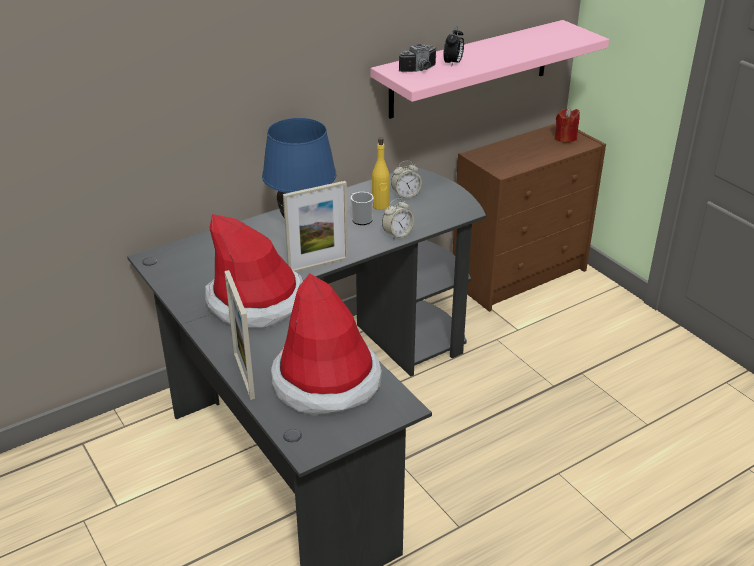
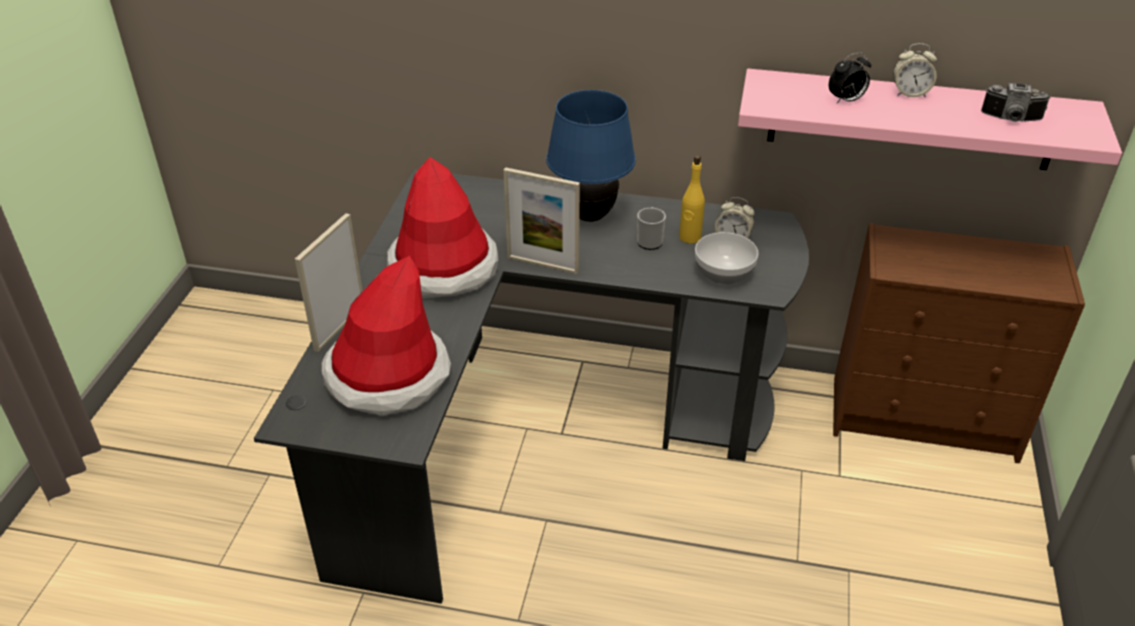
camera: 45 degrees right, 5 degrees up
(397, 234) = (659, 276): alarm clock -> alarm clock (909, 93)
(420, 70) = (794, 93): camera -> camera (1011, 120)
(428, 215) = (723, 273): none -> bowl
(565, 138) = (1038, 270): red candle -> none

